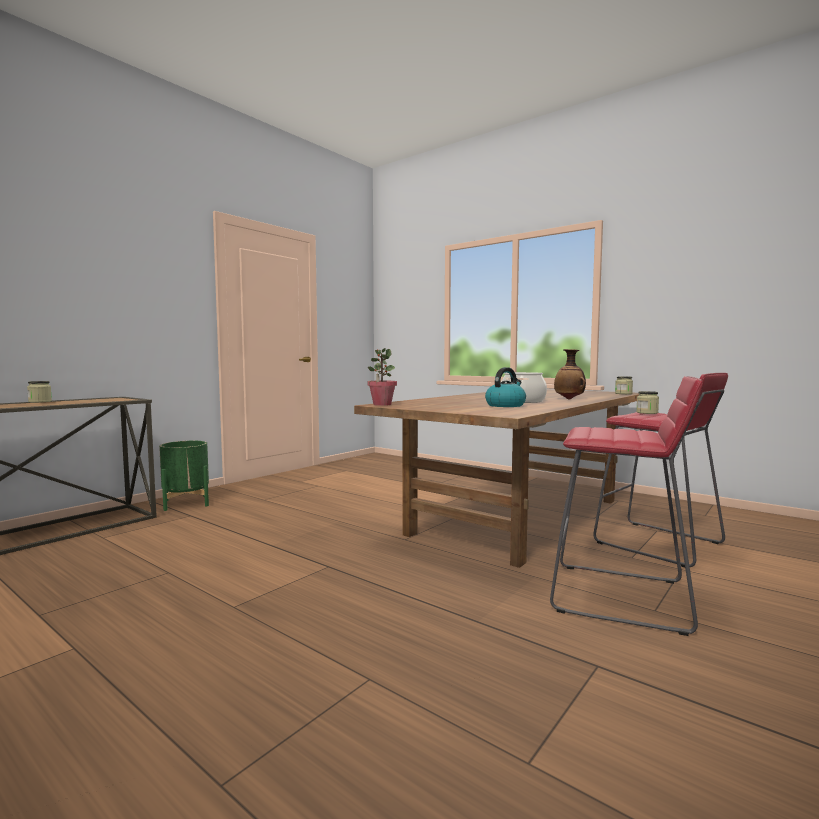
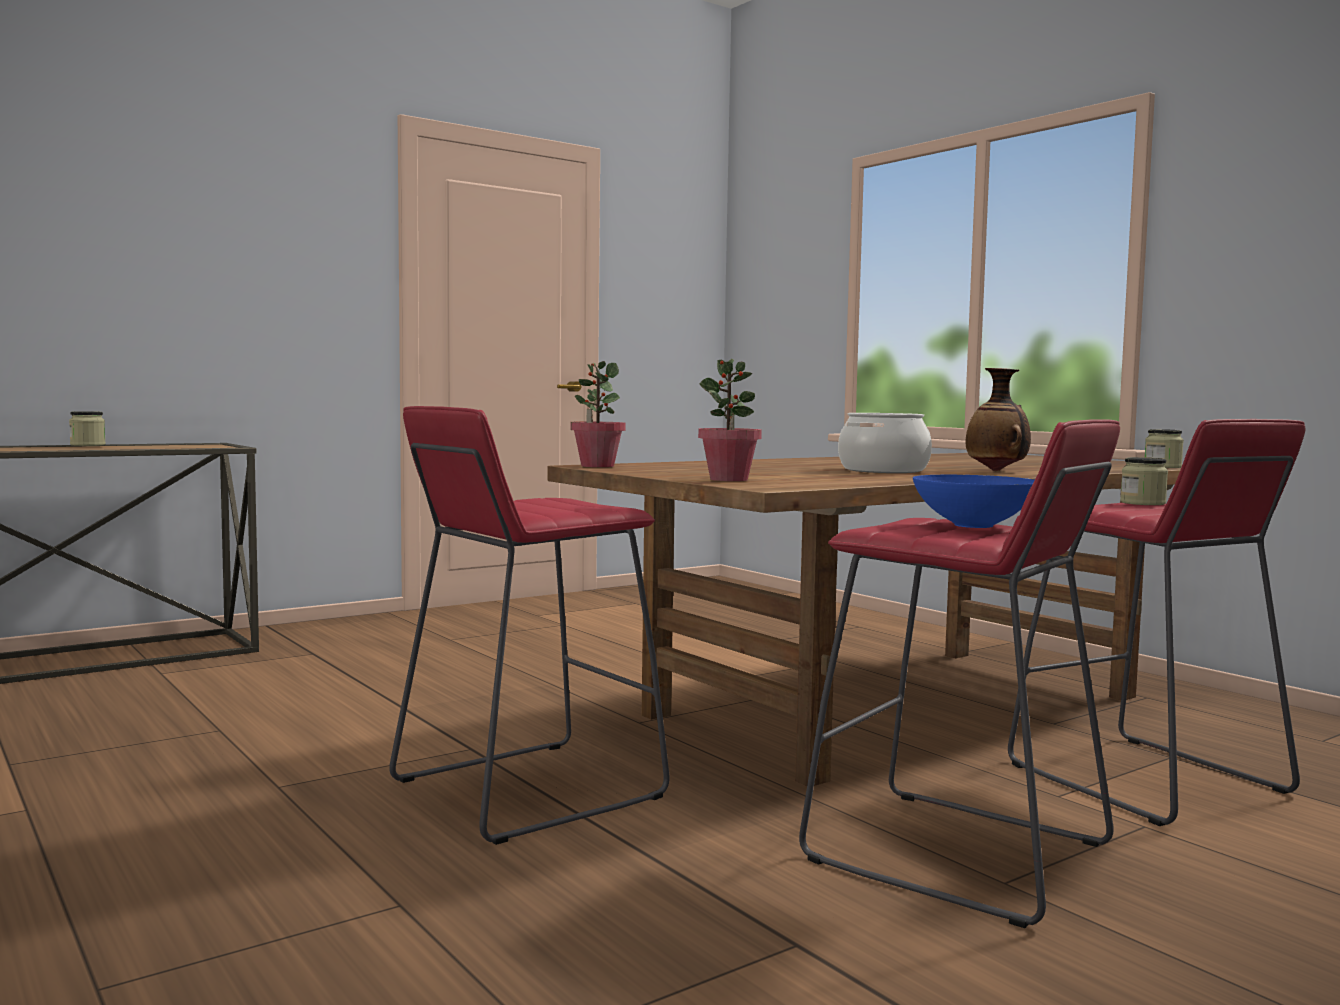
camera: 15 degrees right, 0 degrees up
(186, 503) = (320, 634): green planter -> none
(379, 588) = (525, 789): none -> red stool
(474, 410) = (728, 479): none -> potted plant
(505, 405) = (820, 475): kettle -> none
(620, 430) = (971, 525): none -> blue bowl

